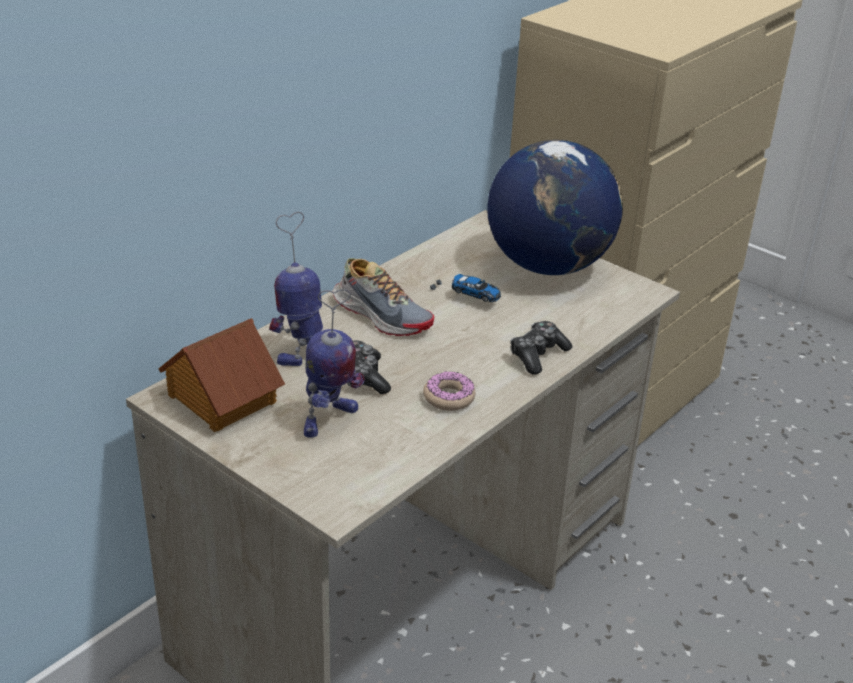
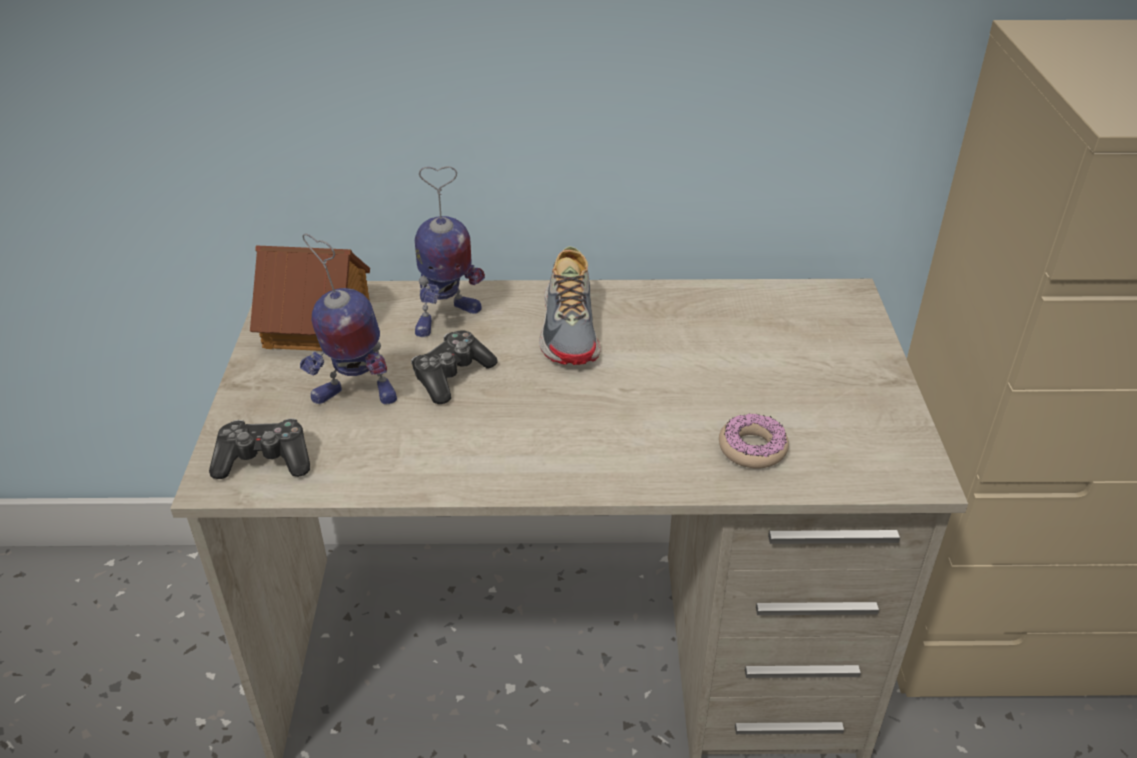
camera: 50 degrees right, 5 degrees up
(301, 350) = (446, 319): toy robot -> toy robot turned 150 degrees clockwise
(449, 397) = (485, 447): donut -> donut (752, 448)
(465, 296) = (684, 357): toy car -> none
(538, 355) = (650, 464): game controller -> game controller (264, 460)
(548, 265) = (839, 375): globe -> none

